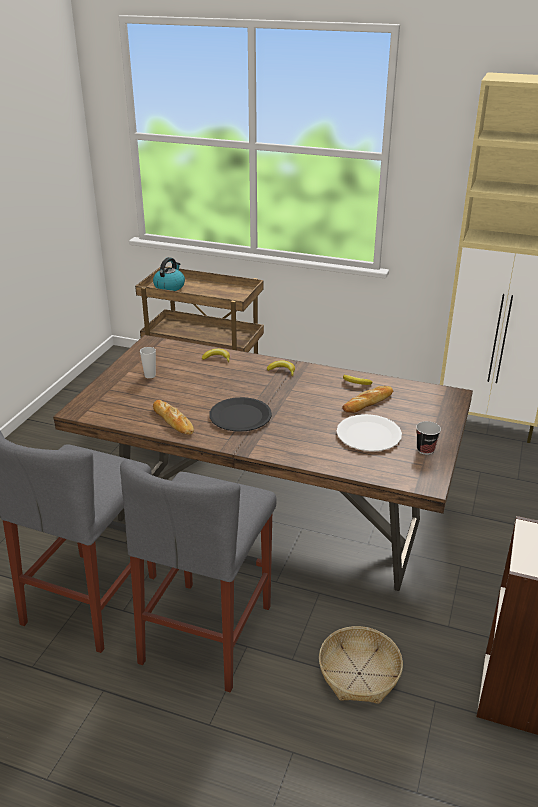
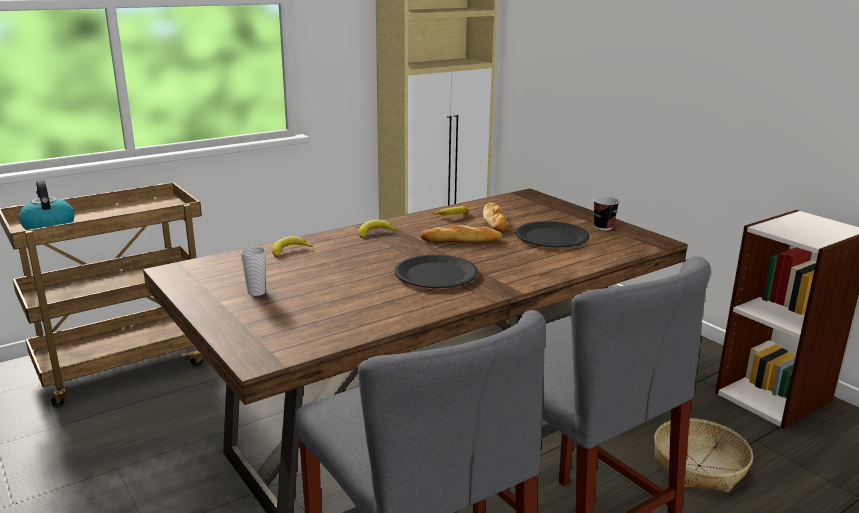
camera: 55 degrees left, 10 degrees down
(173, 420) = (389, 308): bread -> bread (461, 240)
(368, 434) = (551, 237): white plate -> black plate

